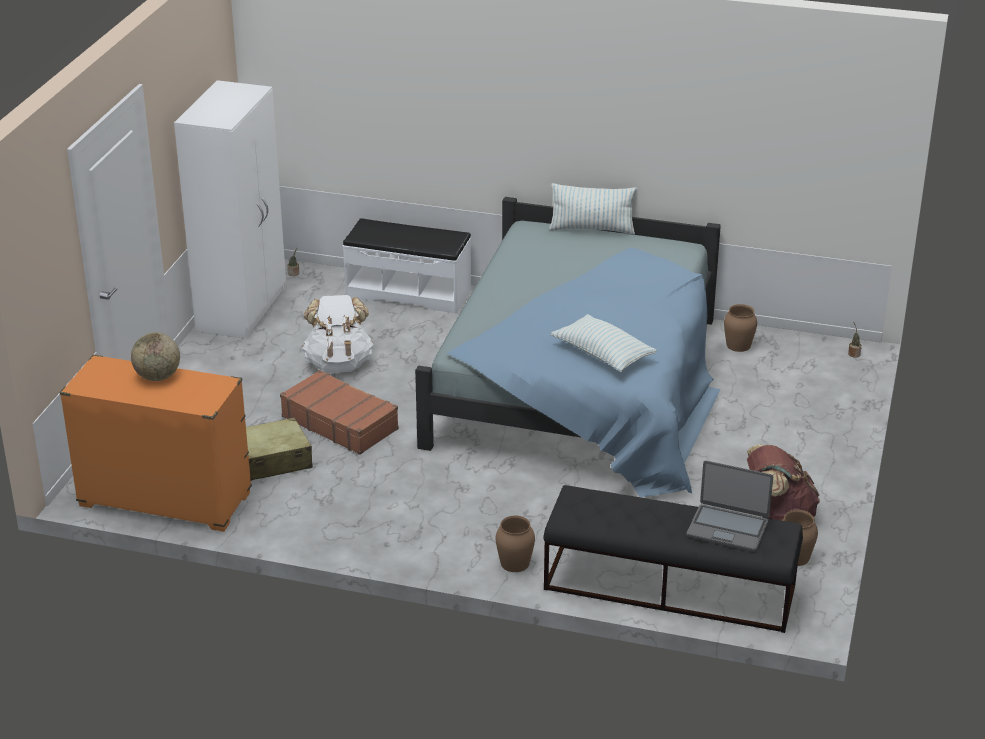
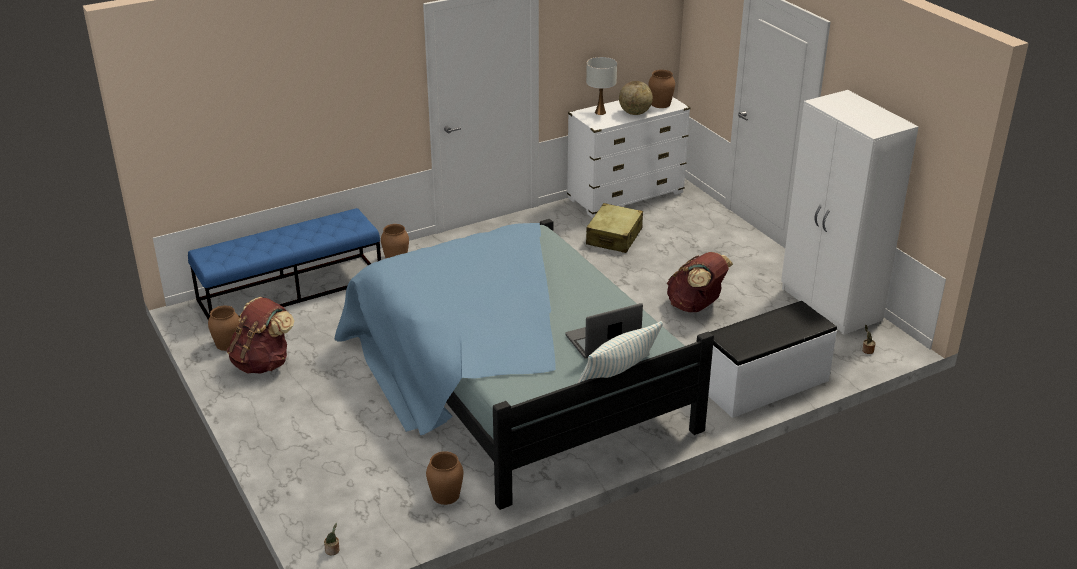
camera: 135 degrees right, 0 degrees up
(108, 374) = (660, 104): none -> brown vase
(165, 500) = (625, 196): orange dresser -> white dresser
(186, 397) = (600, 112): none -> white table lamp
(339, 363) = (695, 306): white backpack -> brown backpack
(340, 423) = (620, 274): brown suitcase -> none
(603, 354) = (438, 269): pillow -> none
(668, 587) = (291, 289): black bench -> blue bench
(727, 528) = (248, 251): laptop -> laptop (603, 341)

